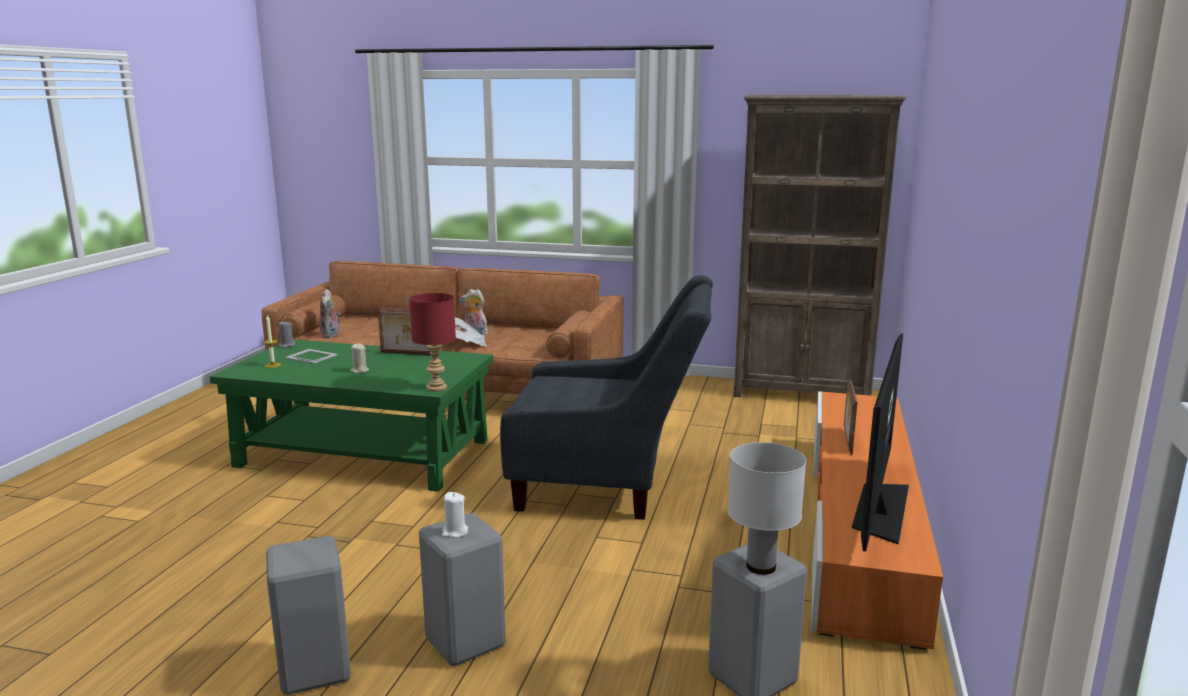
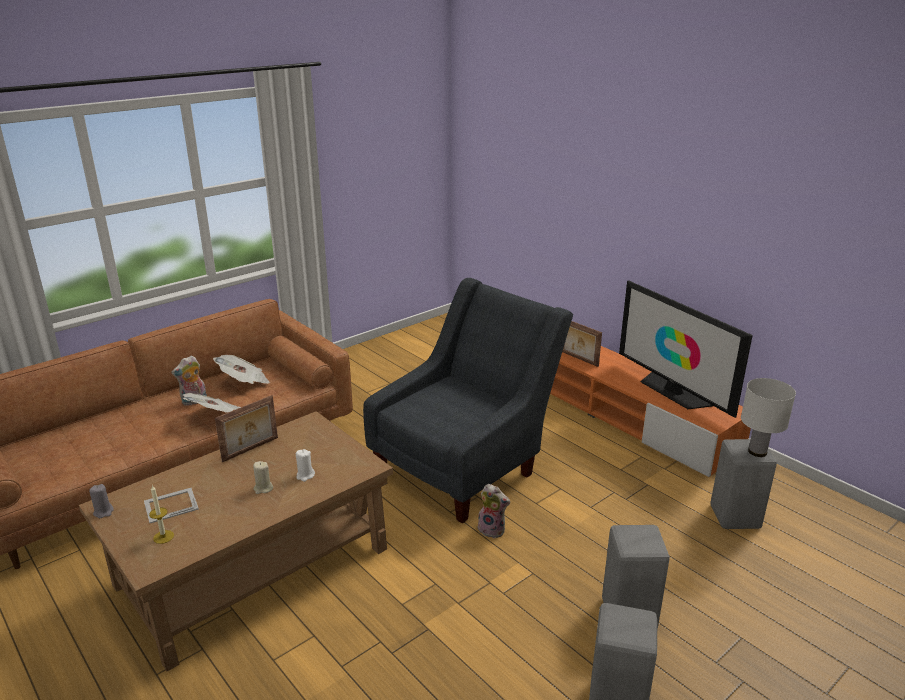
camera: 55 degrees left, 10 degrees up
(331, 335) = (48, 479): plush toy -> plush toy (493, 529)
(365, 453) = (254, 566): green coffee table -> brown coffee table
(437, 388) = (368, 462): red table lamp -> none
(455, 532) = (642, 542): white candle -> white candle (305, 475)
(525, 336) = (244, 382): none -> newspaper
(802, 394) = (417, 336): brown bookcase -> none

